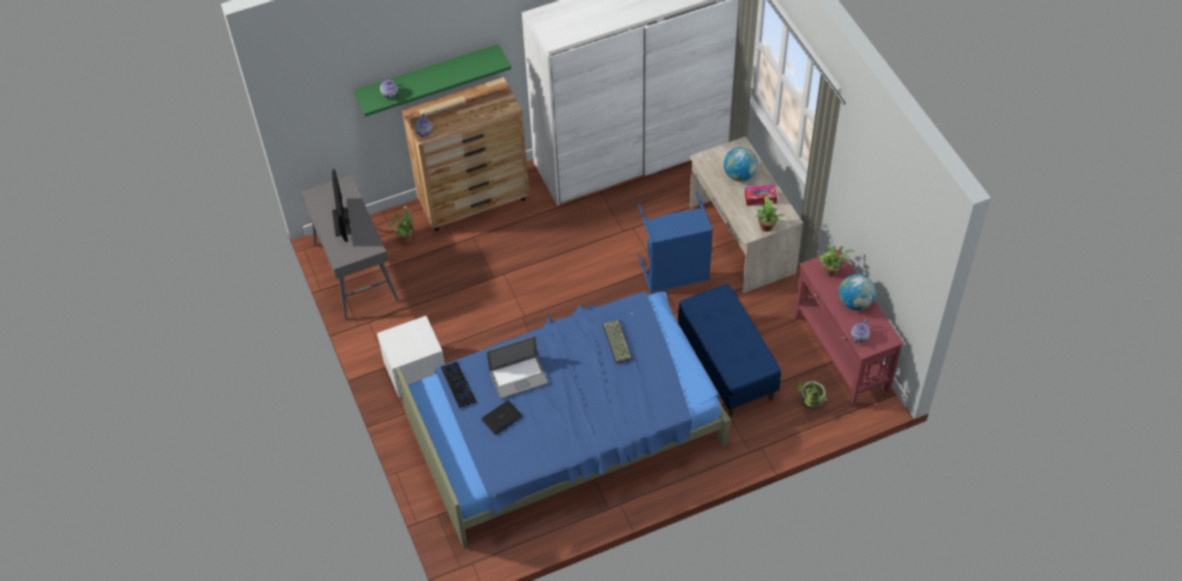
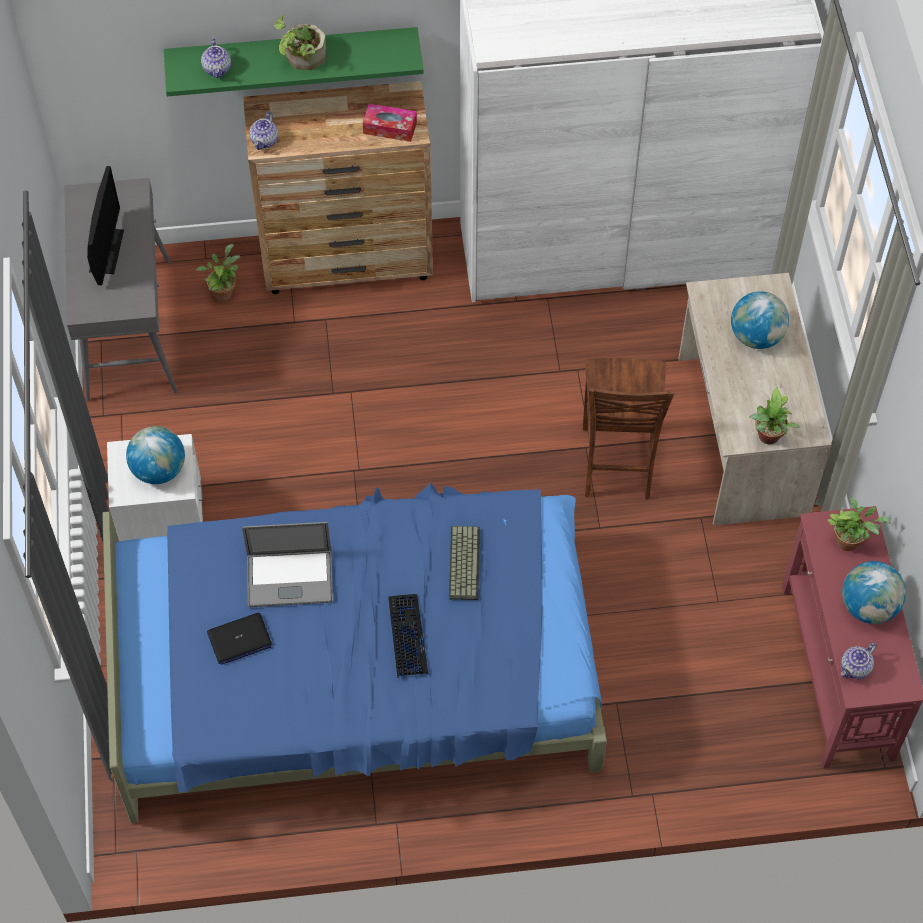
camera: 15 degrees right, 5 degrees up
(414, 340) = (159, 470): none -> globe
(458, 385) = (192, 565): keyboard -> keyboard (407, 636)
(675, 274) = (616, 464): blue laundry basket -> brown chair
(726, 365) = (644, 638): blue bench -> none
(760, 198) = (775, 385): tissue box -> tissue box (390, 128)
(810, 402) = (758, 739): potted plant -> potted plant (301, 59)

